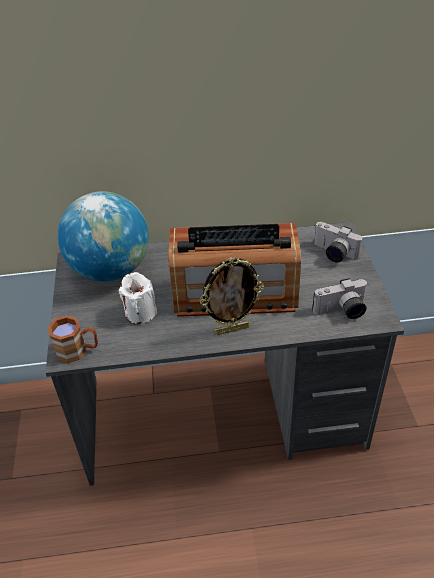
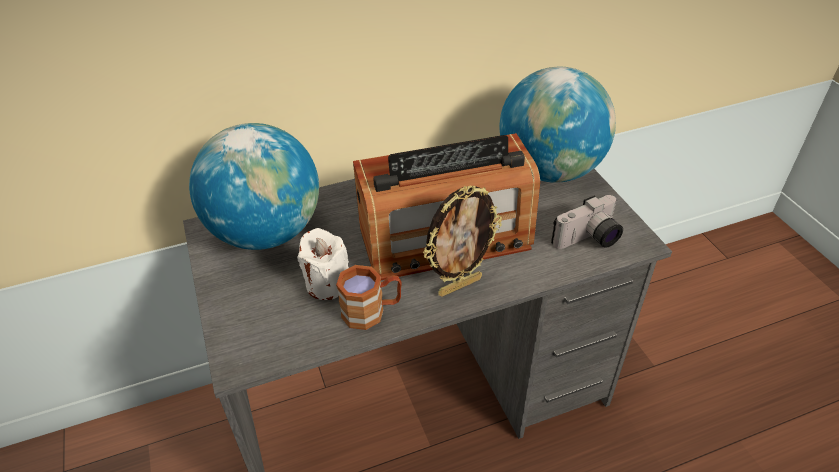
camera: 15 degrees left, 0 degrees up
(78, 350) = (254, 352): brown mug -> brown mug (372, 311)
(333, 253) = (549, 170): camera -> globe

